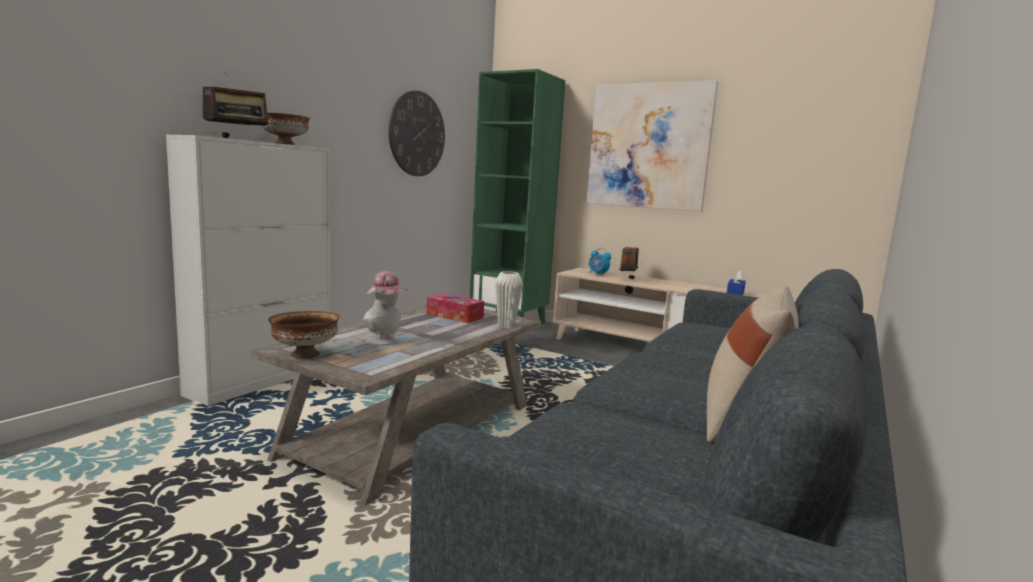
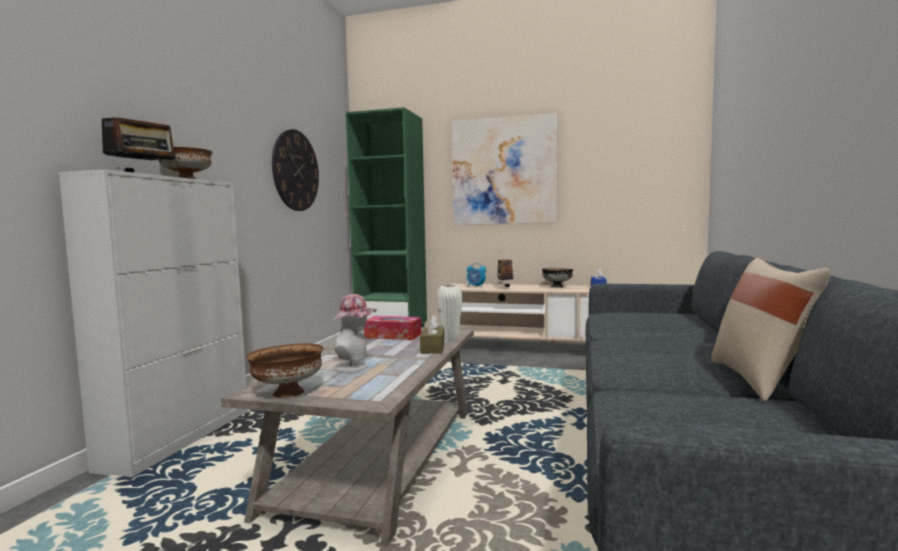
camera: 15 degrees left, 5 degrees down
(476, 334) = (432, 348): none -> brown tissue box
(688, 286) = (557, 287): none -> black bowl

